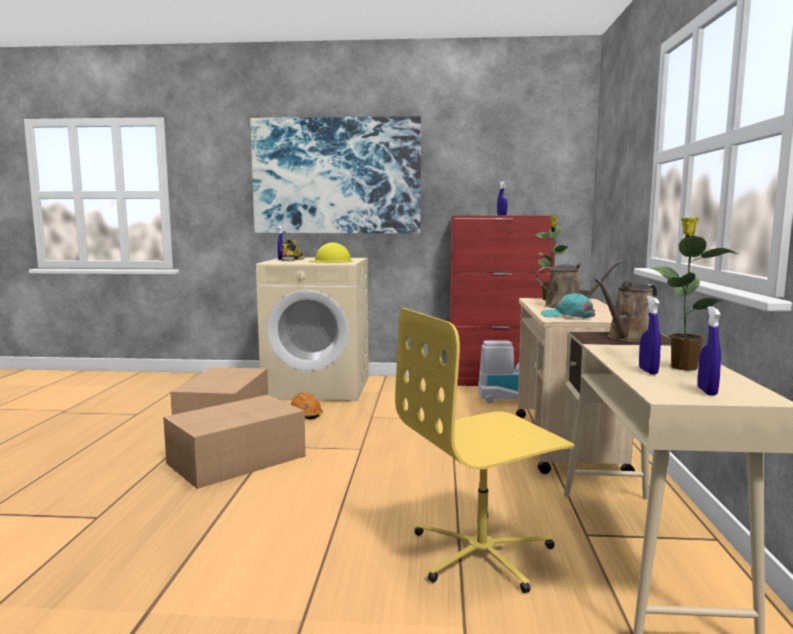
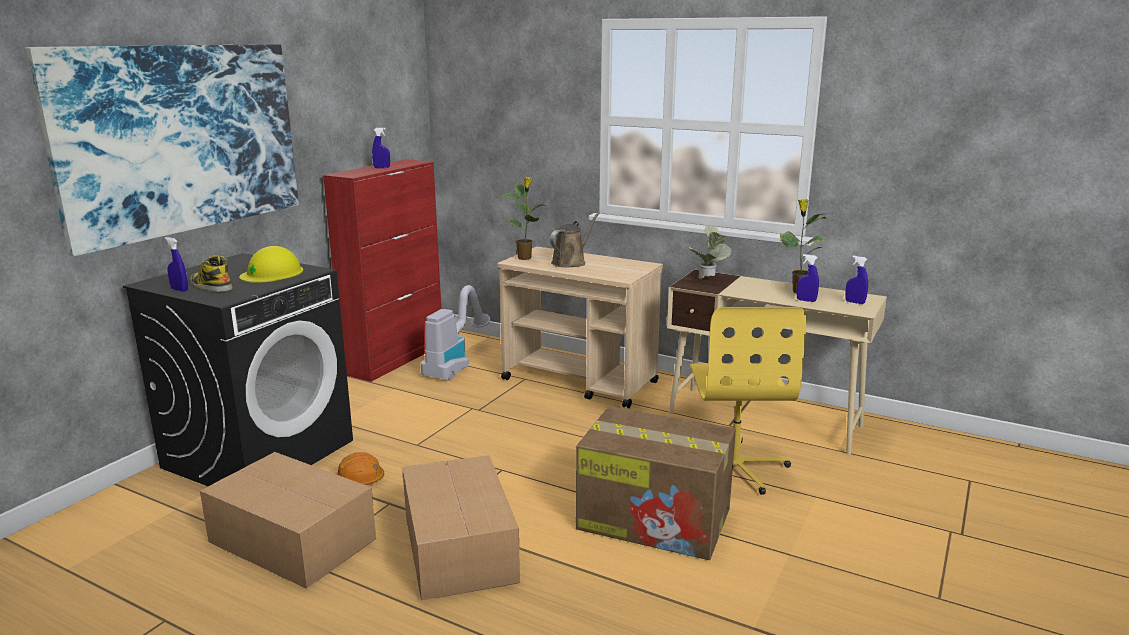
camera: 65 degrees left, 10 degrees up
(319, 387) = (260, 453): beige washing machine -> black washing machine
(326, 526) = (656, 519): none -> cardboard box
(568, 316) = (616, 272): turquoise cap -> none
(630, 338) = (708, 280): brown watering can -> potted plant

